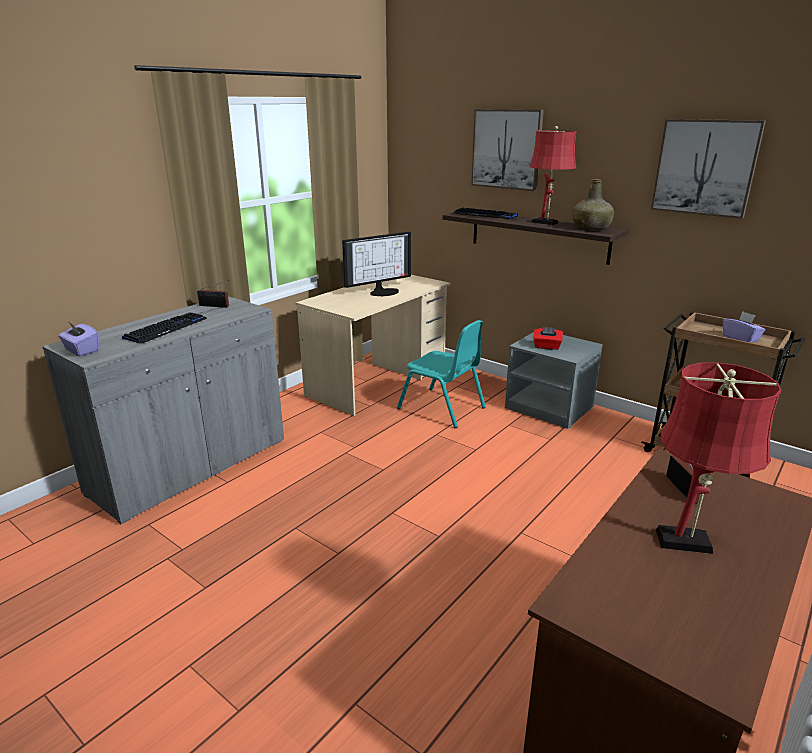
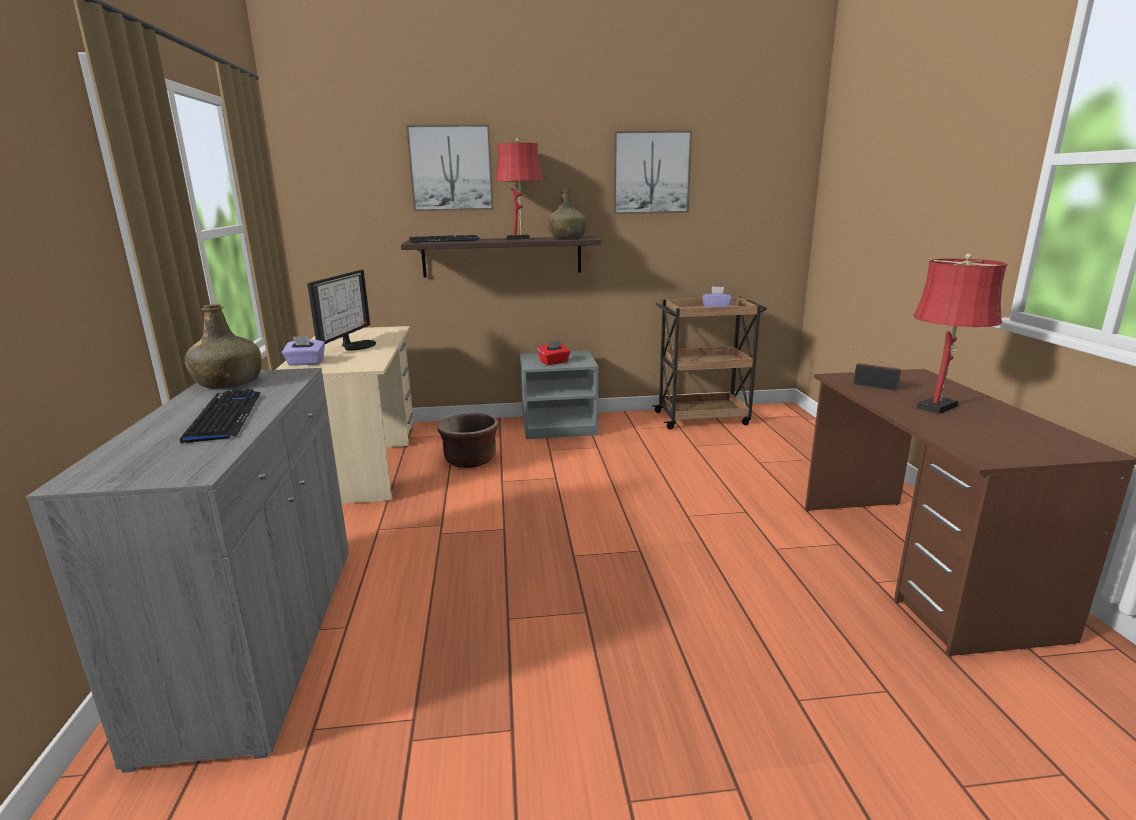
camera: 45 degrees left, 5 degrees down
(81, 350) = (141, 474): purple tissue box -> purple tissue box (305, 363)
(215, 306) = (229, 383): radio -> green bottle
(442, 408) = (470, 460): turquoise chair -> brown planter

